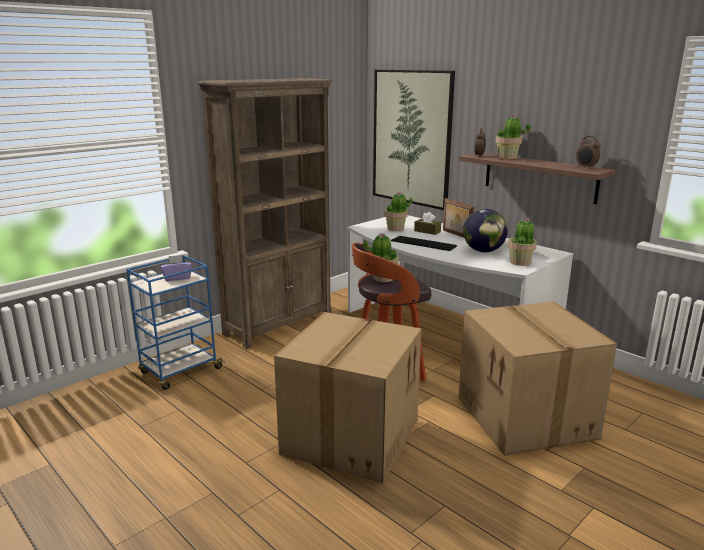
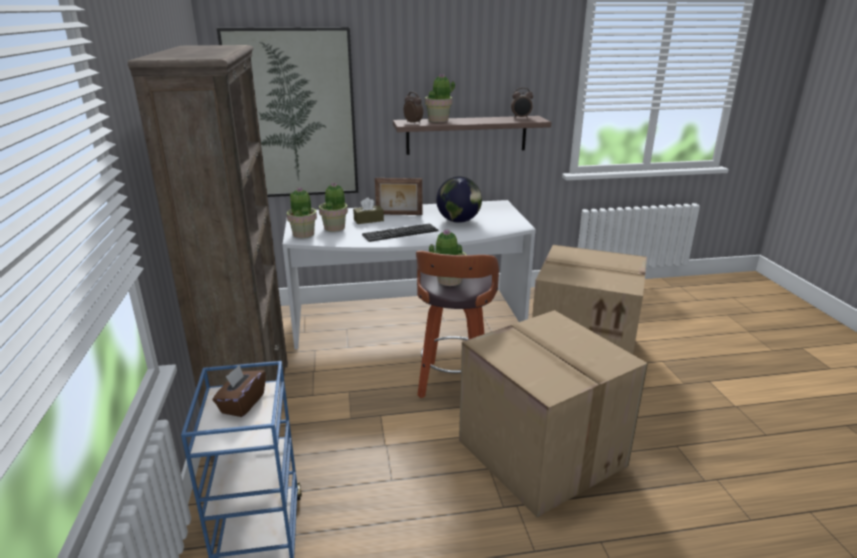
camera: 55 degrees left, 5 degrees up
(177, 278) = (242, 403): purple tissue box -> brown tissue box
(520, 262) = (504, 220): potted plant -> potted plant (303, 234)

